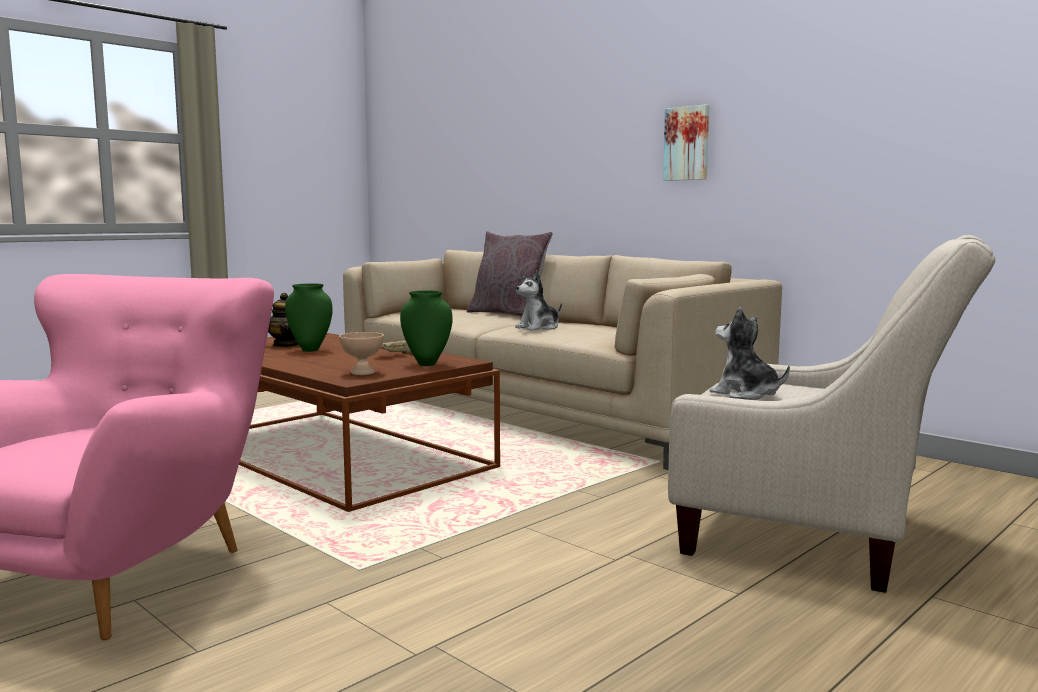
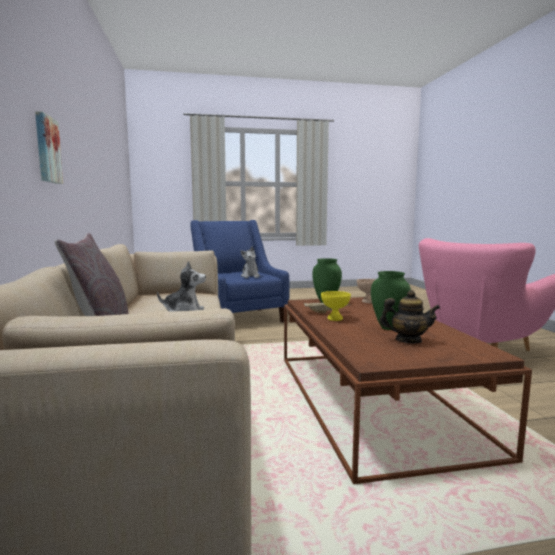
camera: 145 degrees left, 0 degrees up
(381, 350) = (334, 319): none -> yellow bowl
(819, 538) = (239, 317): beige armchair -> blue armchair

